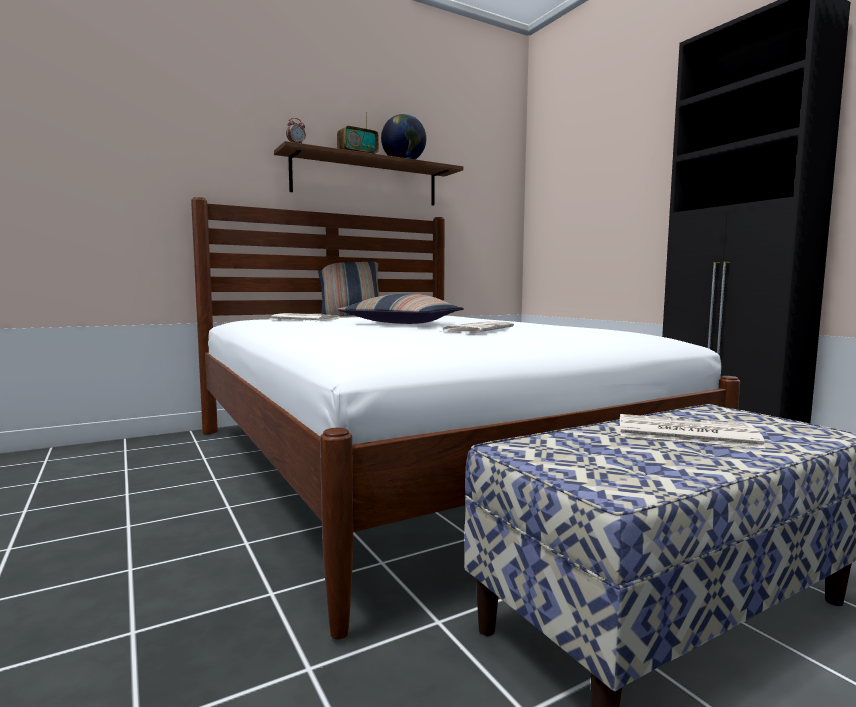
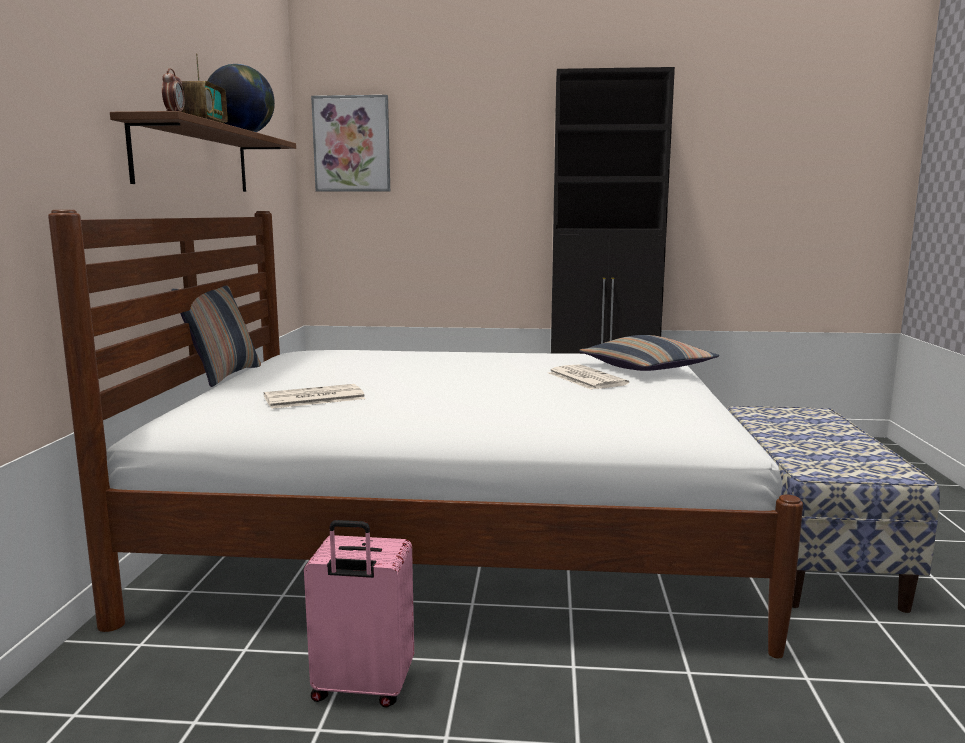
camera: 55 degrees left, 5 degrees up
(175, 491) = (362, 689): none -> pink suitcase
(403, 324) = (481, 383): pillow -> pillow (647, 368)
(555, 167) = (352, 144): none -> picture
(683, 433) = (799, 432): newspaper -> none

